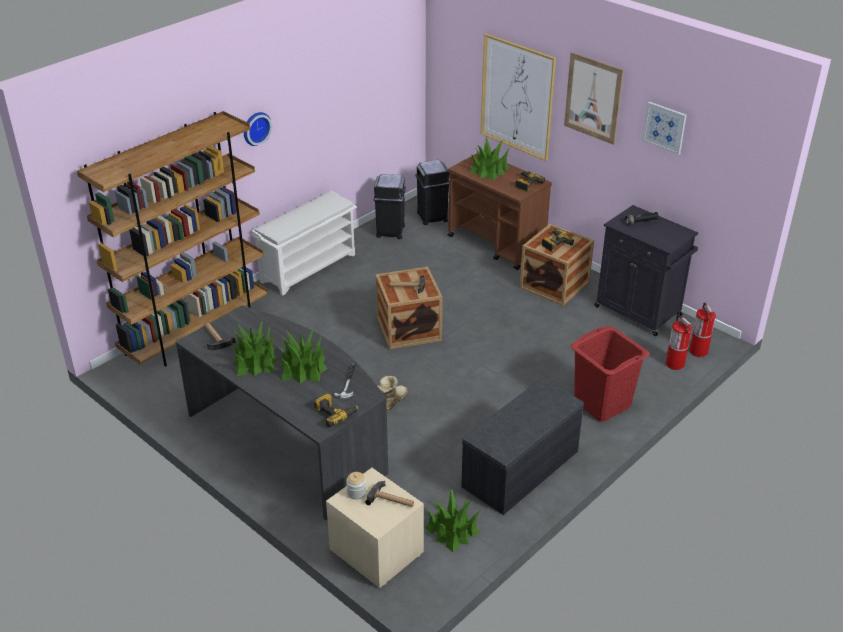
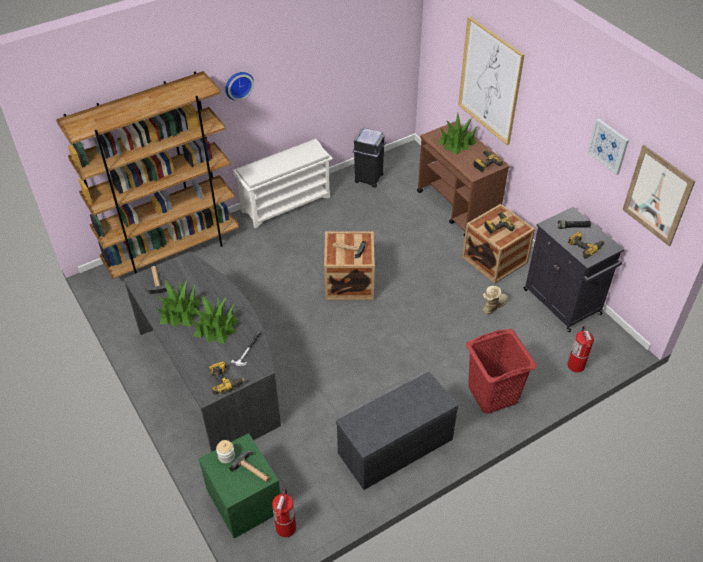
camera: 15 degrees right, 10 degrees up
(375, 551) = (243, 501): beige nightstand -> green nightstand
(391, 401) = (308, 353): boot -> boot (493, 306)
(432, 217) = (410, 169): black trash can -> none
(452, 530) = (314, 495): potted plant -> none
(593, 98) = (551, 101): picture -> picture (657, 195)
(659, 236) = (585, 247): none -> power drill
(698, 351) = (603, 356): fire extinguisher -> fire extinguisher (286, 528)

